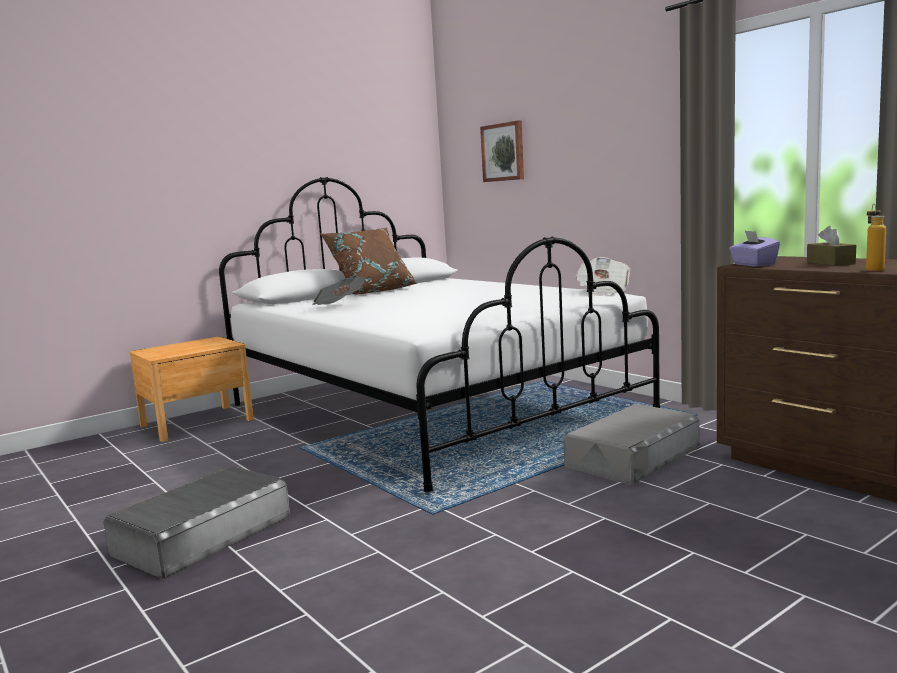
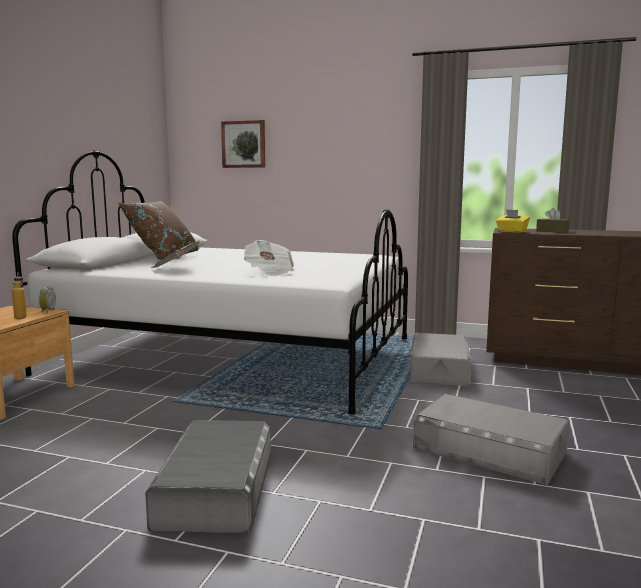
camera: 35 degrees left, 0 degrees up
(226, 345) = (47, 312): none -> alarm clock
(504, 565) = (489, 450): none -> grey storage box
(603, 292) = (369, 254): newspaper -> newspaper (269, 272)
(753, 264) = (511, 232): purple tissue box -> yellow tissue box
(873, 269) = (593, 234): bottle -> bottle (21, 317)

